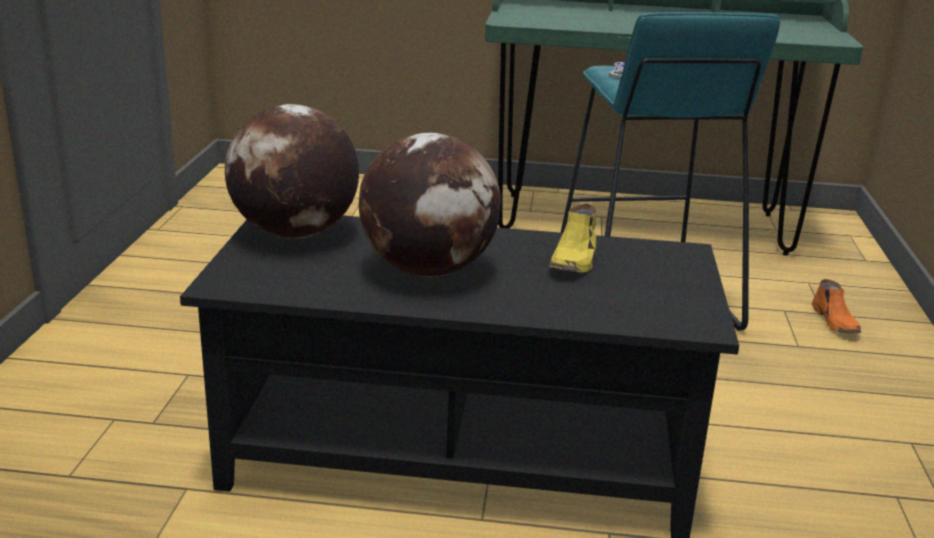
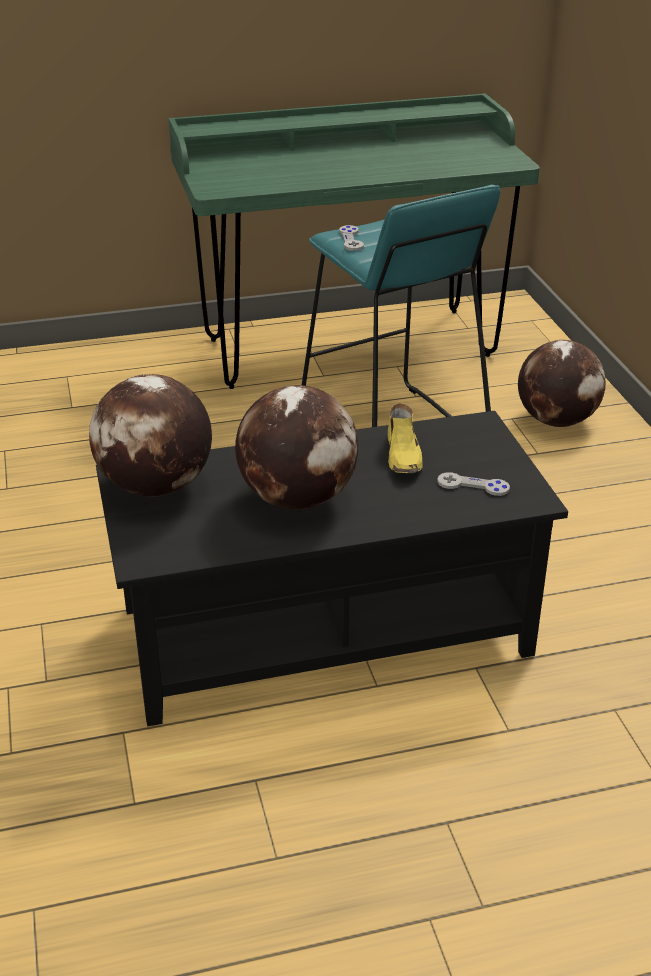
camera: 20 degrees left, 10 degrees up
(635, 299) = (473, 486): none -> grey game controller
(835, 322) = (556, 420): orange shoe -> globe

